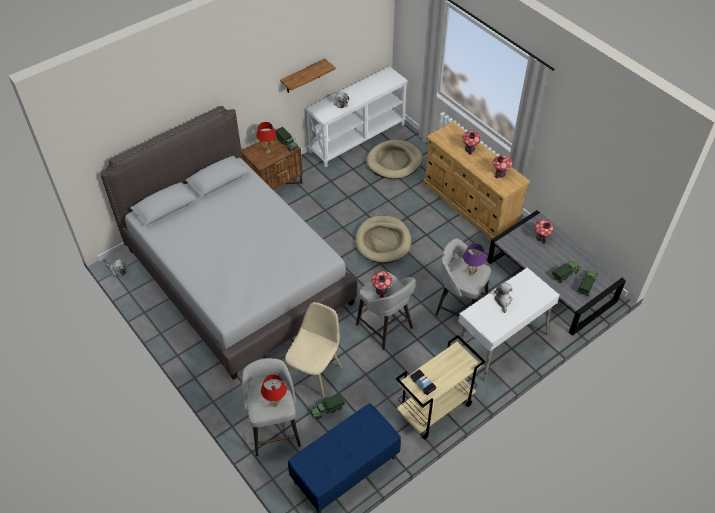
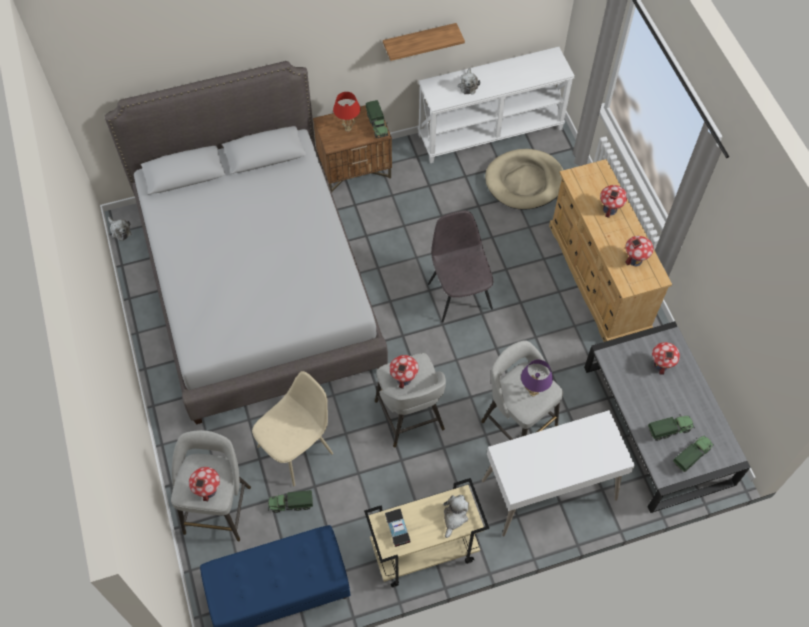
camera: 20 degrees right, 10 degrees up
(275, 404) = (208, 490): red table lamp -> toy house
(383, 241) = (459, 294): beige dog bed -> grey chair
(503, 300) = (554, 448): plush toy -> plush toy (454, 517)

